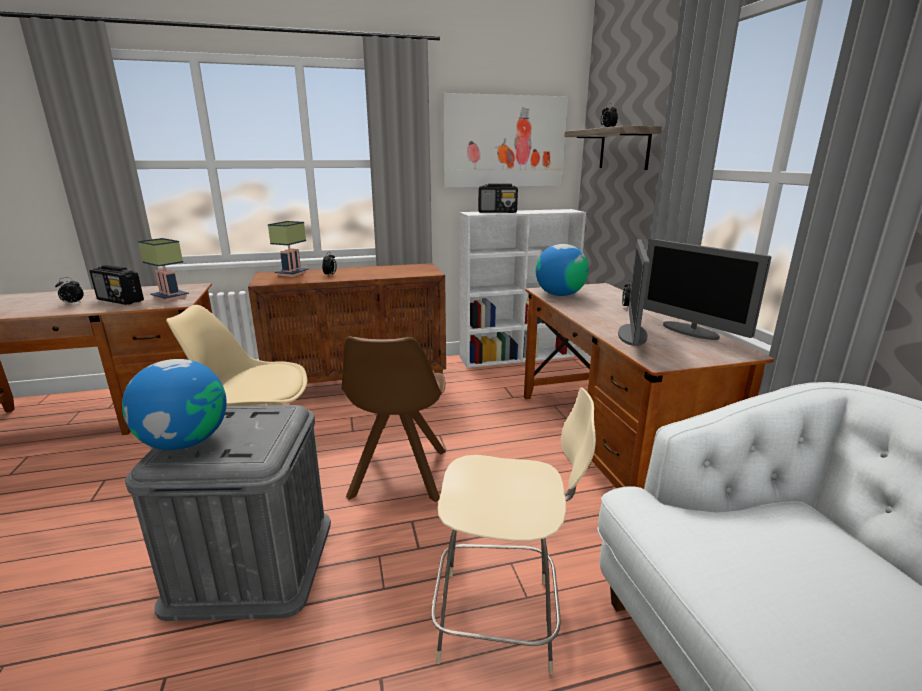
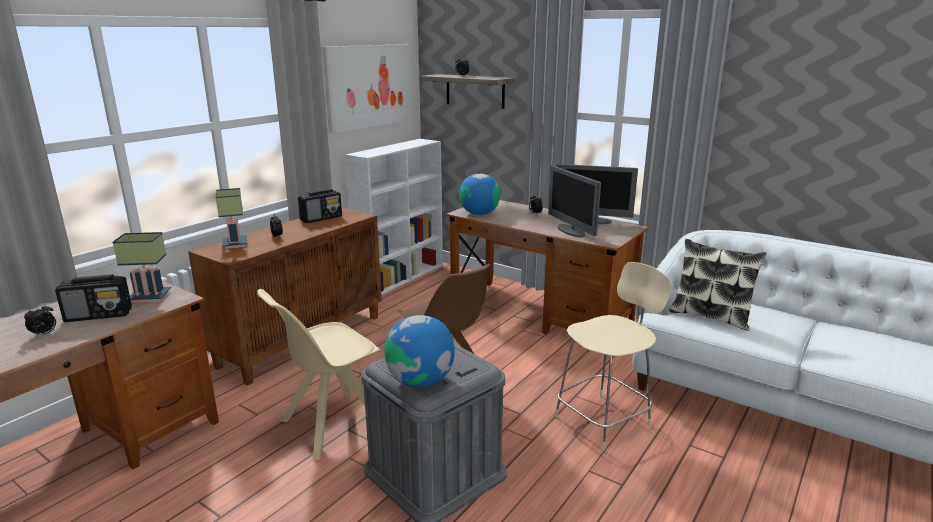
camera: 40 degrees left, 0 degrees up
(497, 212) = (379, 150): radio -> radio (321, 218)
(737, 544) = (710, 316): none -> pillow

